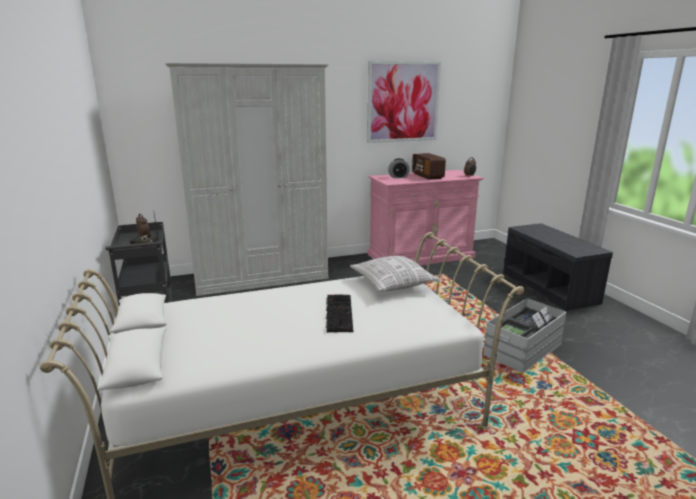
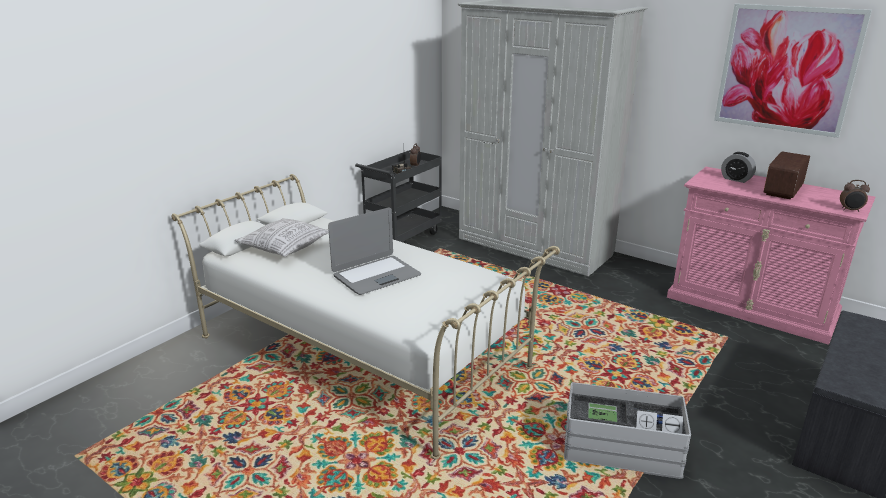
camera: 55 degrees right, 5 degrees up
(338, 312) = (376, 275): keyboard -> laptop
(392, 284) = (467, 280): pillow -> pillow (285, 247)

